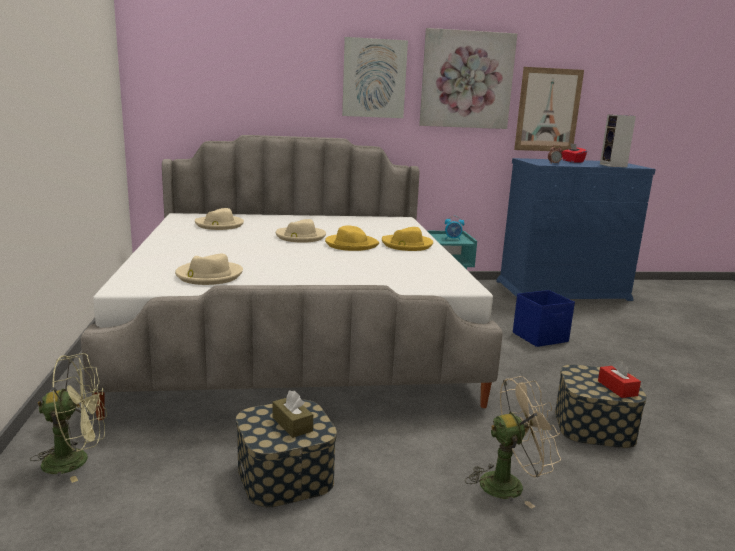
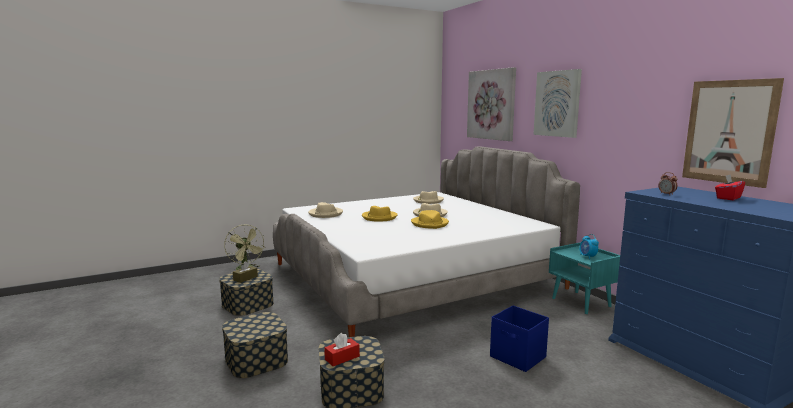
camera: 70 degrees right, 5 degrees down
(407, 245) = (454, 233): yellow hat -> yellow hat (379, 217)
(466, 80) = (632, 100): picture -> picture (491, 104)
(509, 484) = (256, 359): beige fan -> storage box
(614, 165) = (749, 209): speaker -> none

